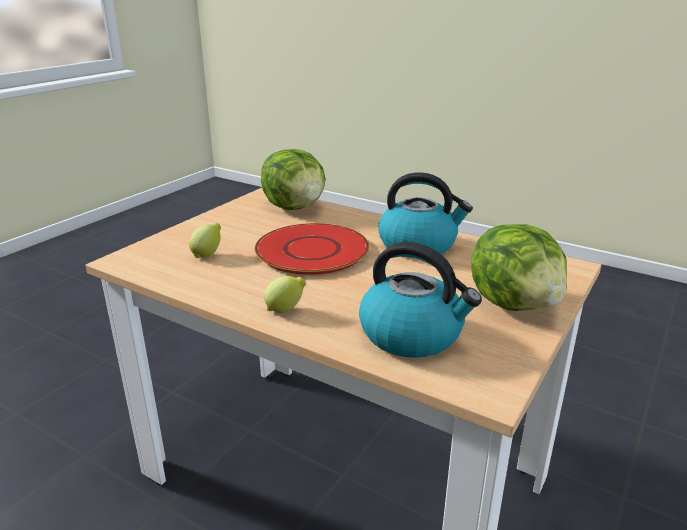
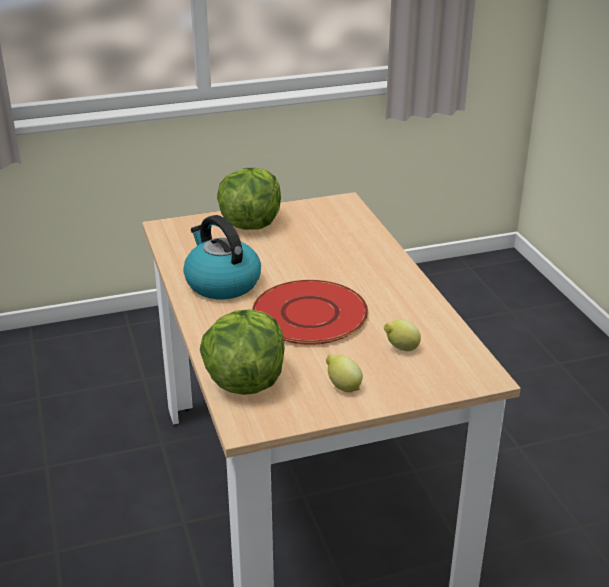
camera: 140 degrees left, 5 degrees up
(286, 310) = (391, 274): lemon -> lemon (342, 387)
(413, 334) = (337, 233): kettle -> none

